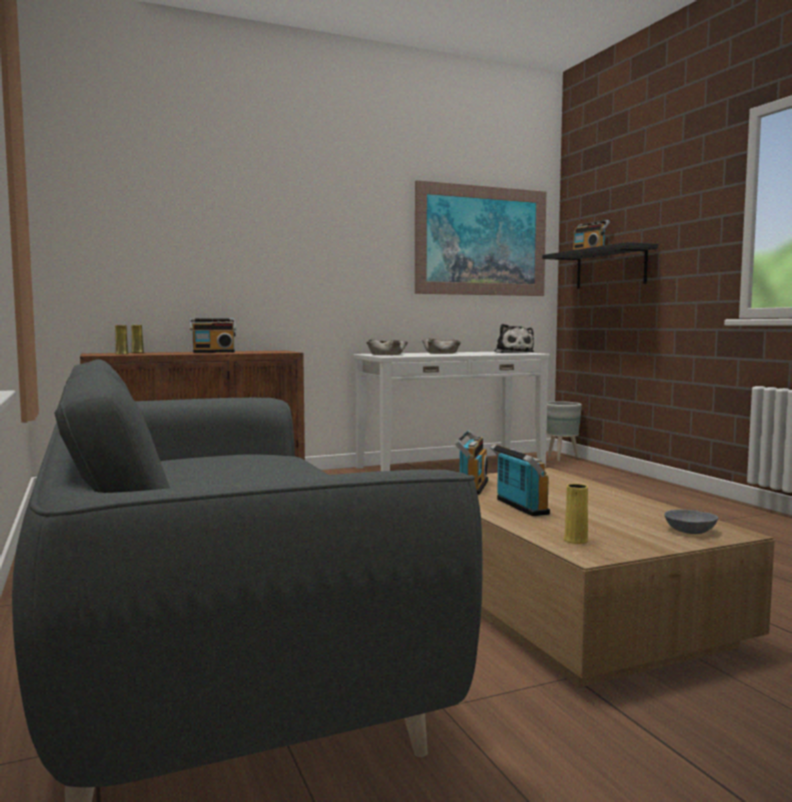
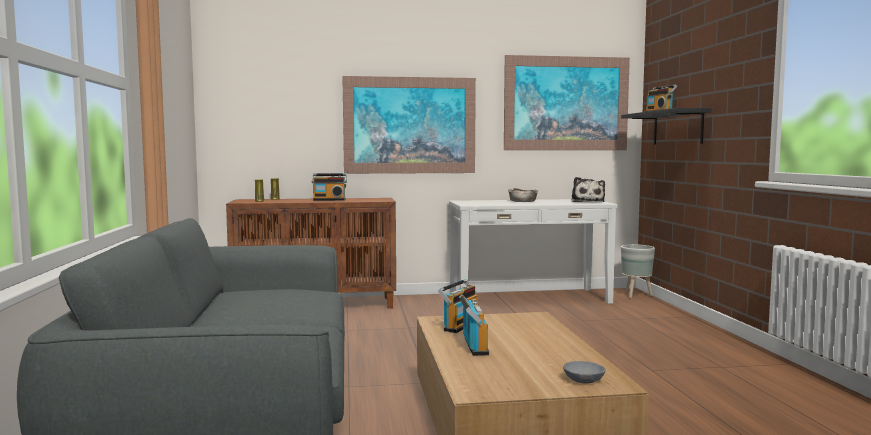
camera: 15 degrees right, 0 degrees up
(306, 261) = (410, 125): none -> picture
(386, 354) = (471, 202): beige bowl -> none
(575, 540) = (479, 379): yellow vase -> none

